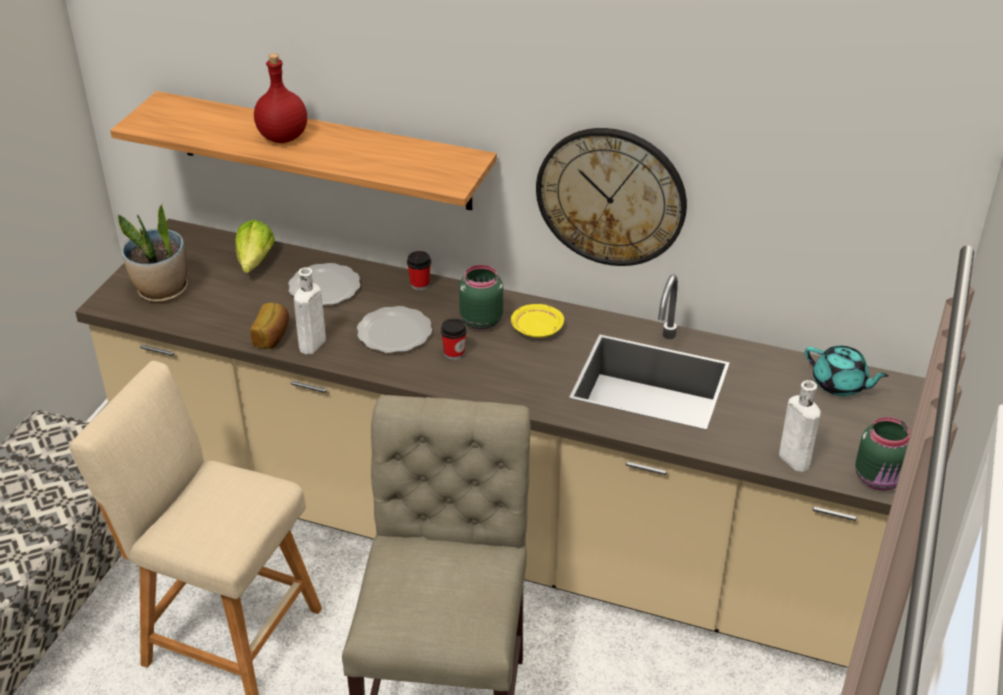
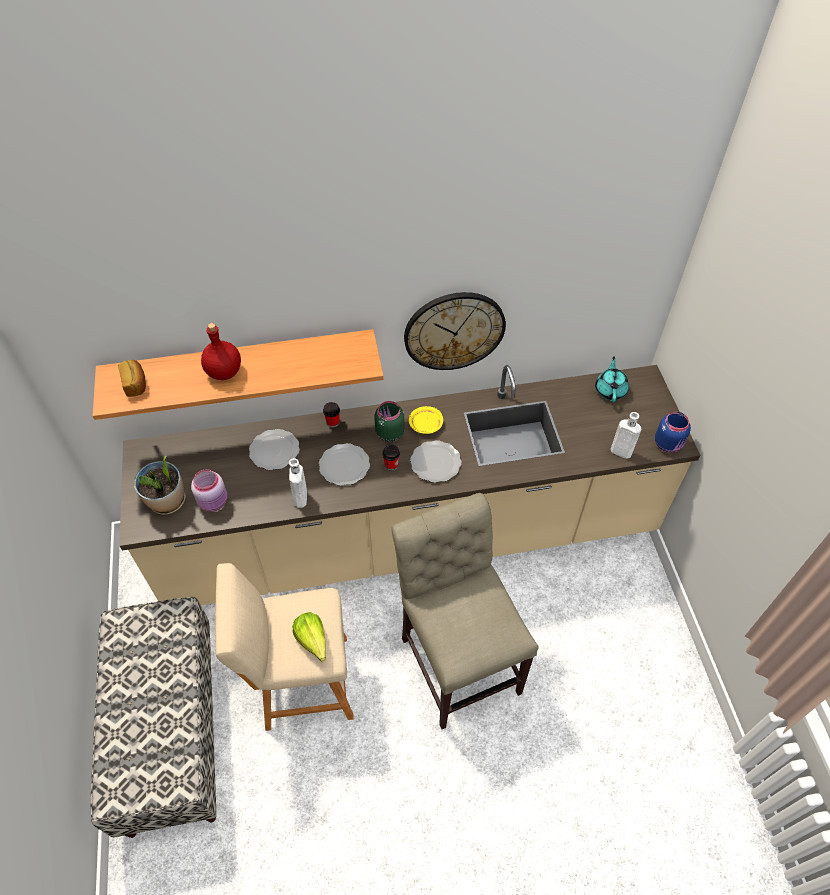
camera: 30 degrees left, 15 degrees up
(212, 310) = (214, 501): none -> pink jar
(252, 266) = (213, 454): lettuce -> lettuce (313, 645)
(273, 336) = (270, 503): bread -> bread (136, 384)
(514, 373) = (436, 463): none -> plate
(840, 384) = (610, 390): turquoise teapot -> turquoise teapot turned 90 degrees counterclockwise
(879, 479) = (668, 444): green jar -> blue jar

